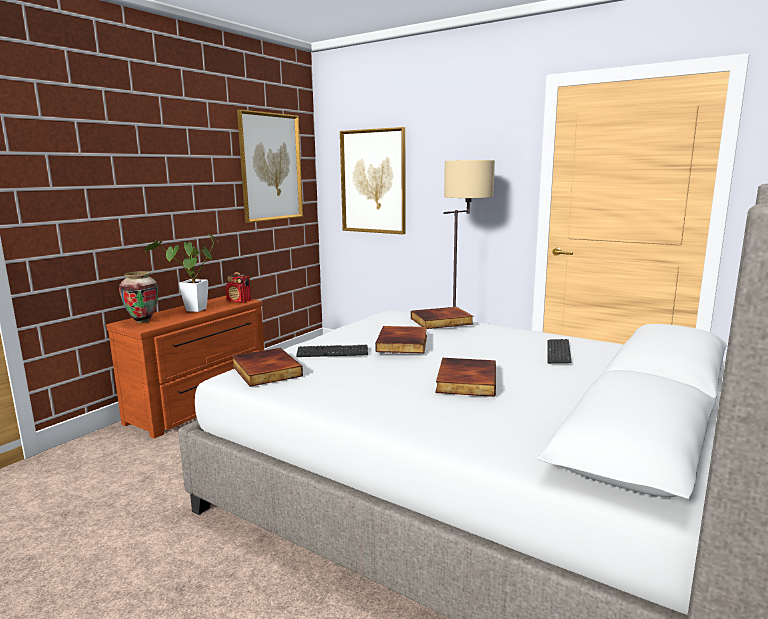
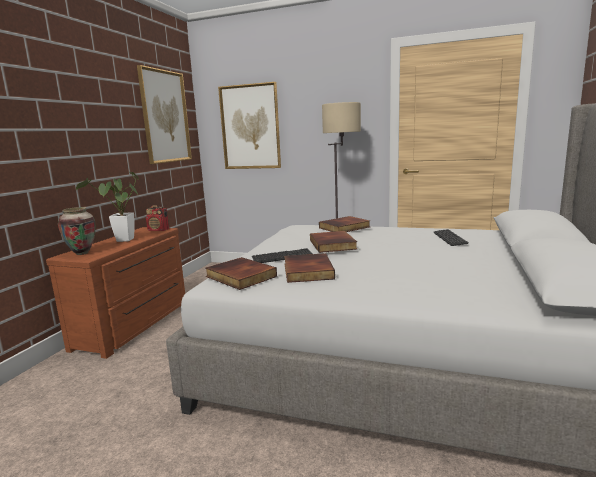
camera: 15 degrees left, 0 degrees up
(465, 381) = (408, 263): book -> book (306, 271)

